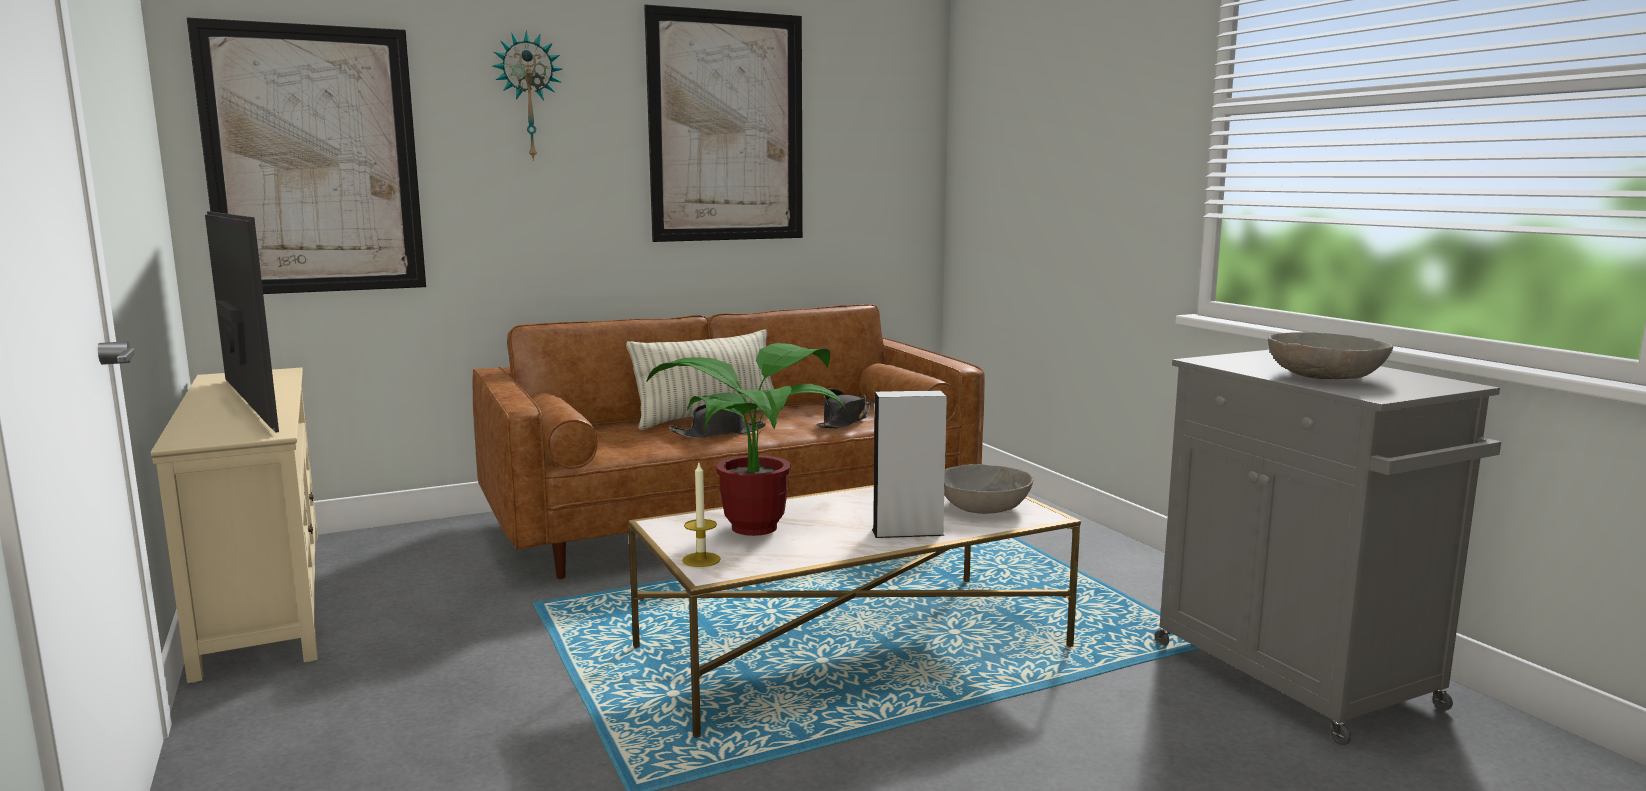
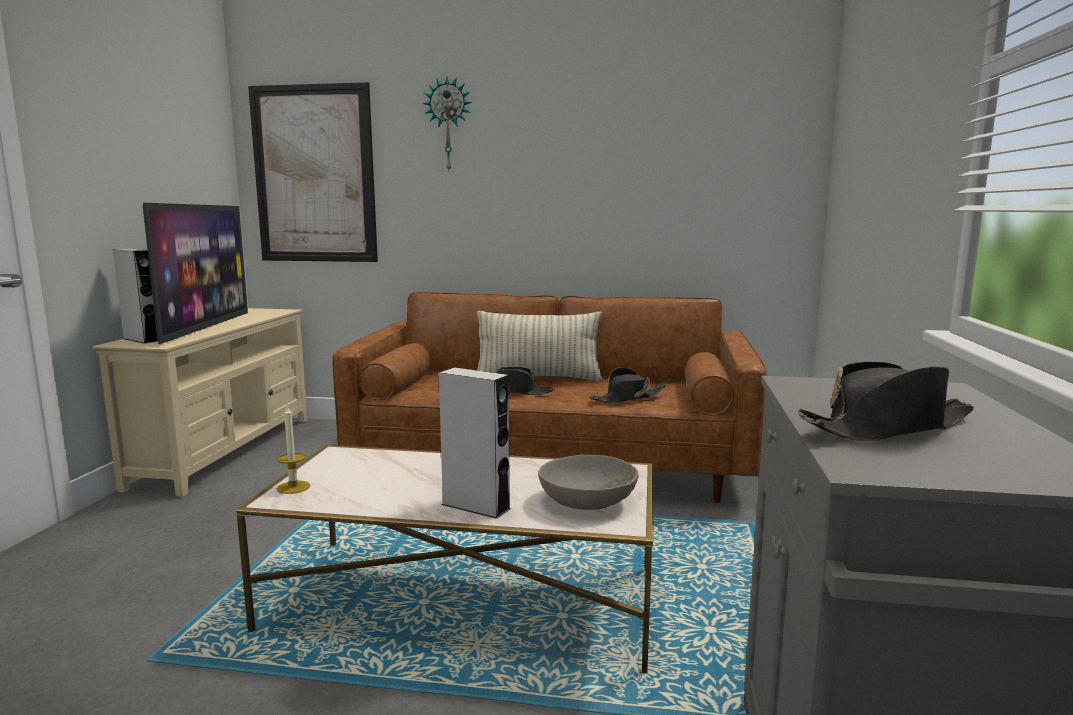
camera: 35 degrees right, 0 degrees up
(207, 433) = (142, 339): none -> grey speaker
(727, 127) = (604, 142): picture -> none
(758, 524) = (390, 469): potted plant -> none
(1326, 376) = (887, 427): grey bowl -> black hat

